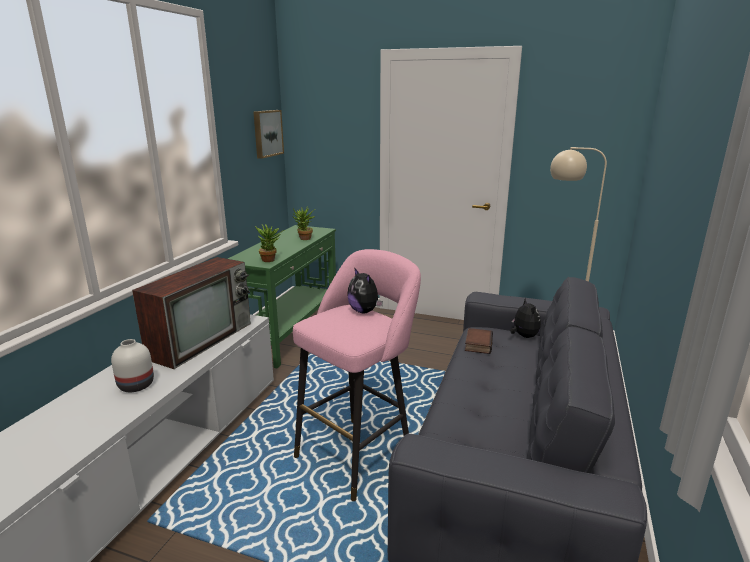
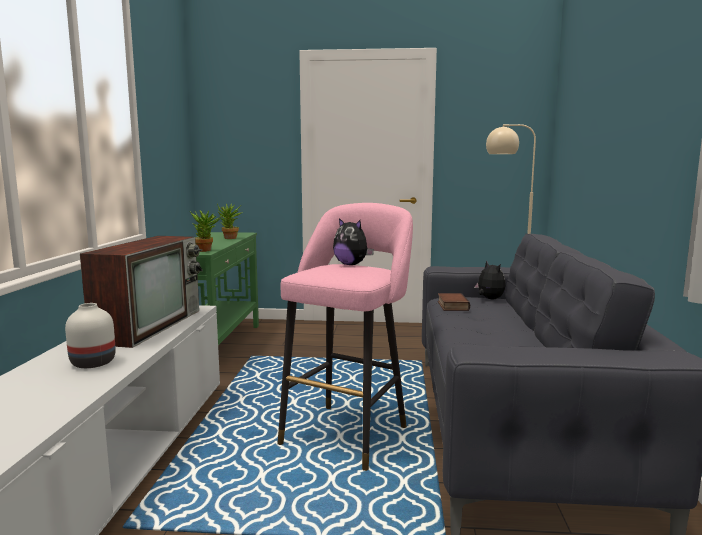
camera: 15 degrees left, 10 degrees down
(267, 133) = (179, 131): picture -> none

